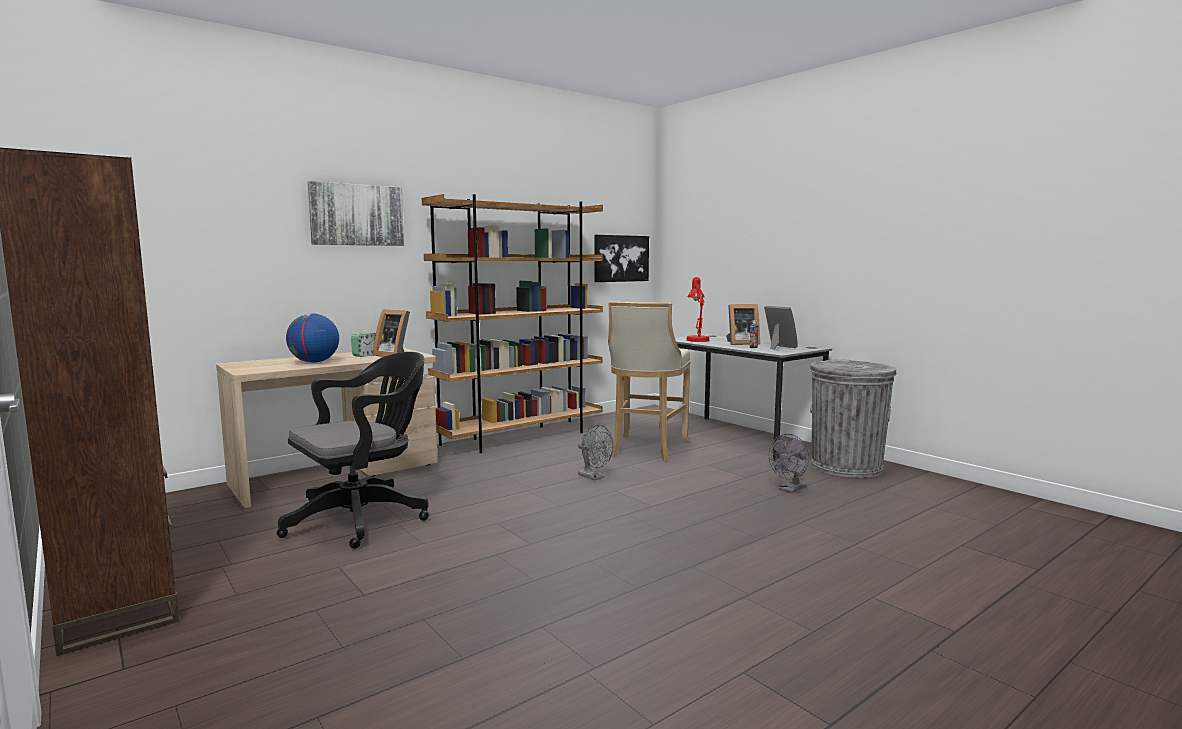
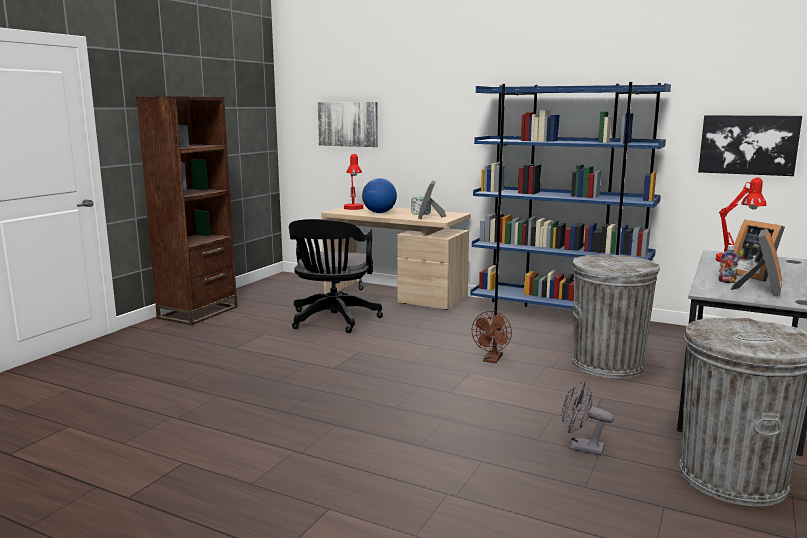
camera: 65 degrees right, 5 degrees up
(254, 365) = (354, 208): none -> red table lamp
(357, 215) = (444, 104): picture -> picture (348, 124)
(363, 518) = (333, 320): black office chair -> black office chair turned 75 degrees clockwise
(521, 437) = (557, 317): brown bookcase -> blue bookcase
(594, 477) = (492, 360): grey fan -> brown fan
(646, 449) = (607, 364): beige stool -> grey trash can

